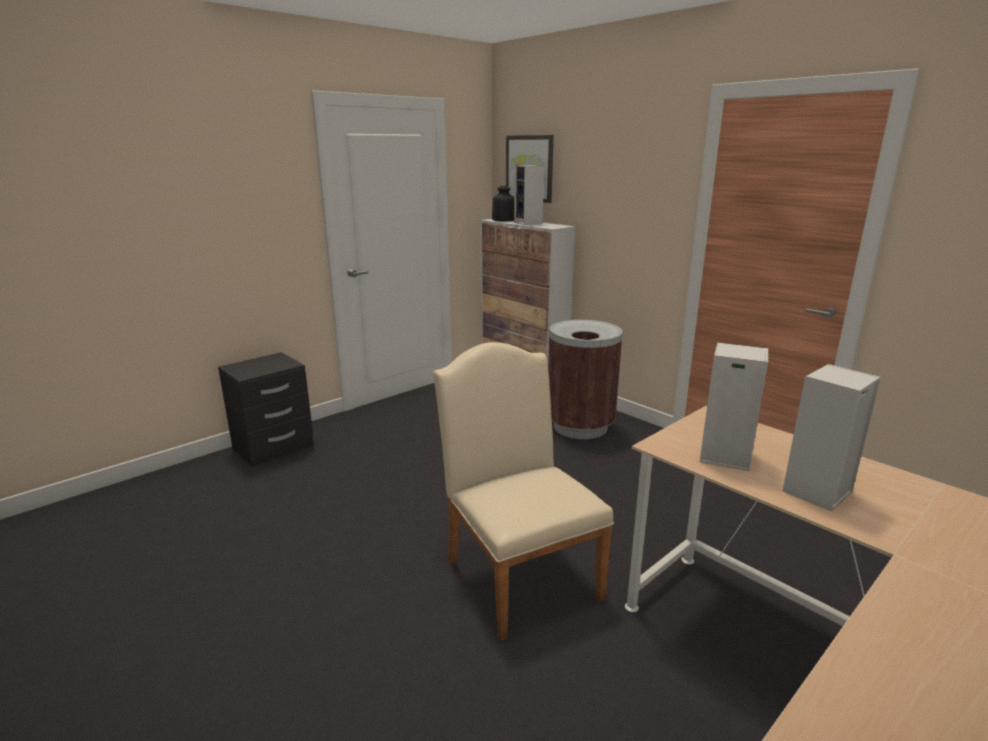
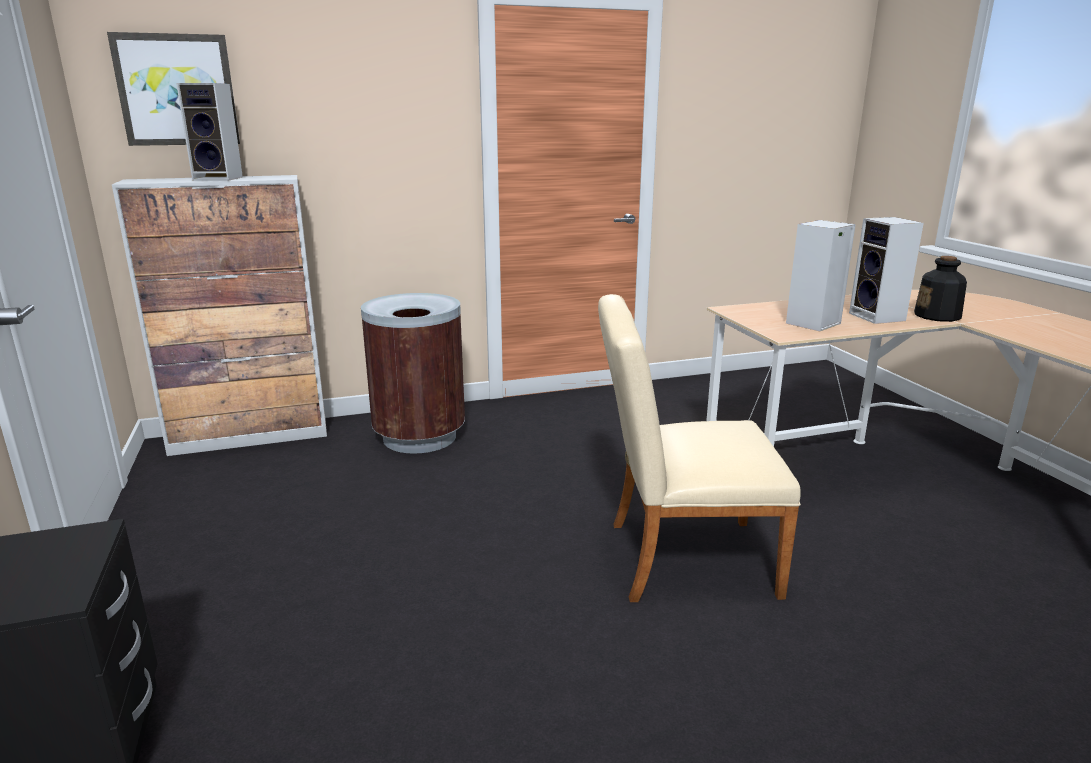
camera: 65 degrees left, 0 degrees up
(503, 220) = (153, 180): bottle -> bottle (937, 316)

